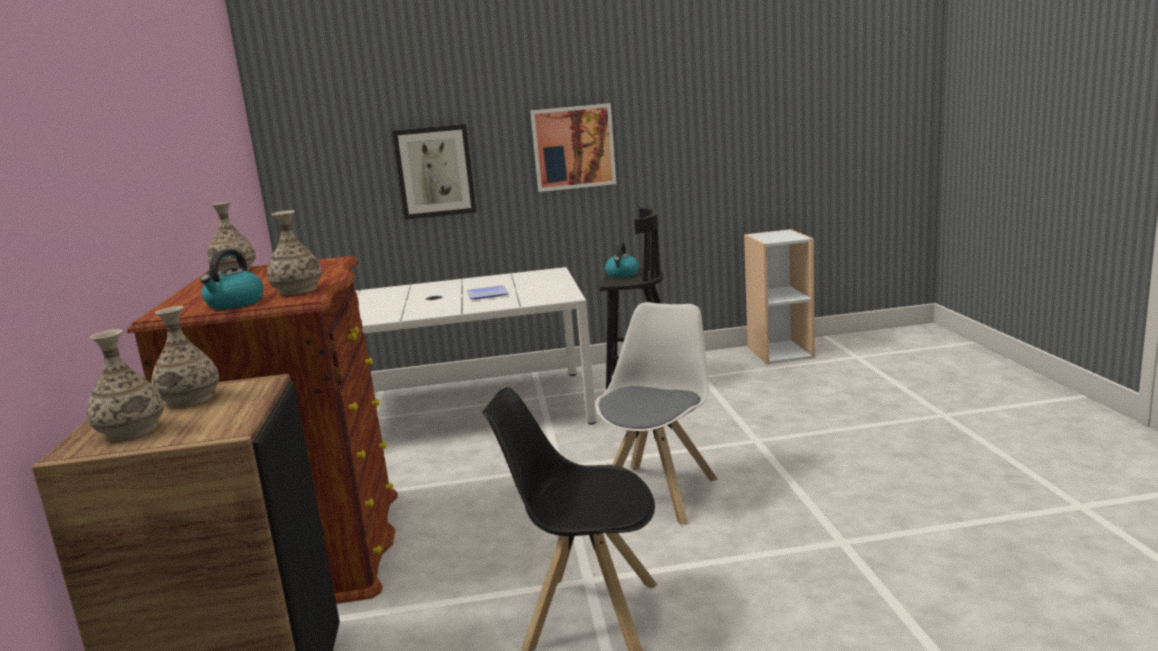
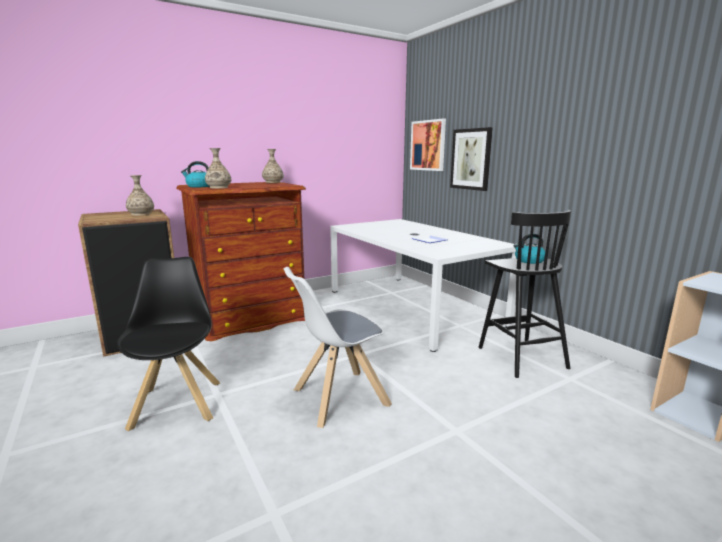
camera: 65 degrees right, 0 degrees up
(131, 431) = (107, 215): vase -> none
(573, 147) = (558, 151): picture -> picture (428, 145)
(659, 492) = (337, 398): chair -> chair turned 150 degrees clockwise

